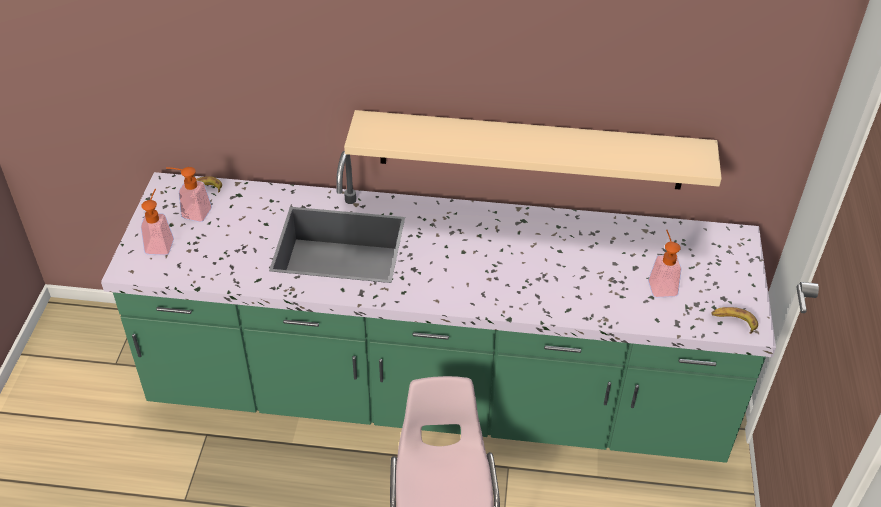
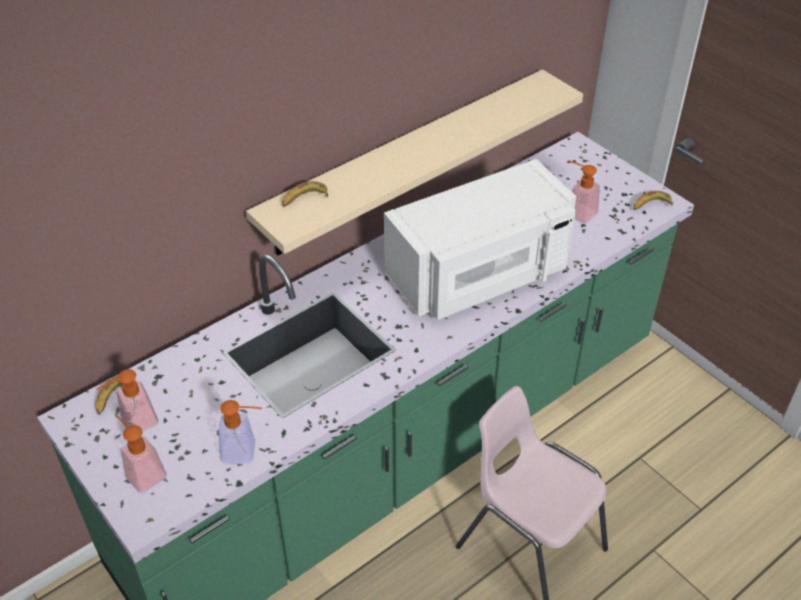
camera: 45 degrees left, 0 degrees up
(224, 274) = (245, 451): none -> soap dispenser
(398, 125) = (304, 199): none -> banana
(518, 276) = (480, 275): none -> white microwave

